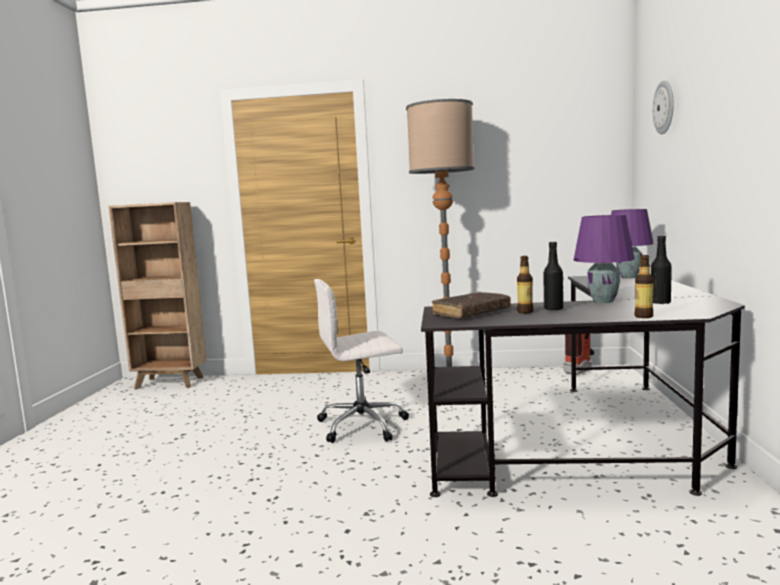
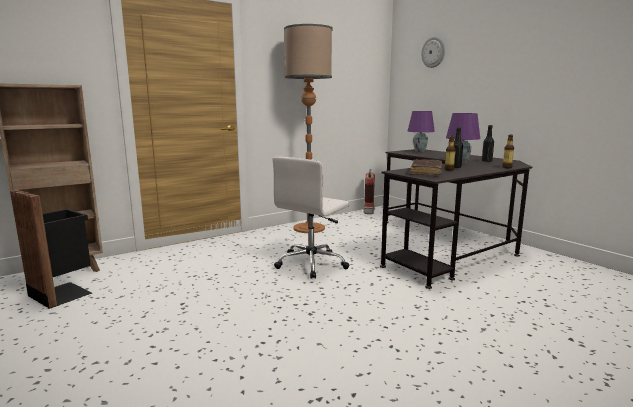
camera: 40 degrees left, 5 degrees up
(136, 401) = (63, 293): none -> black trash can

